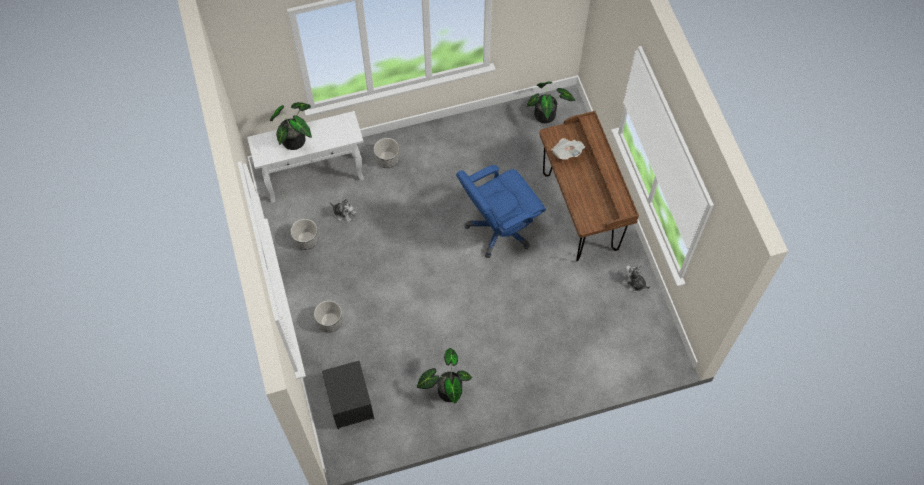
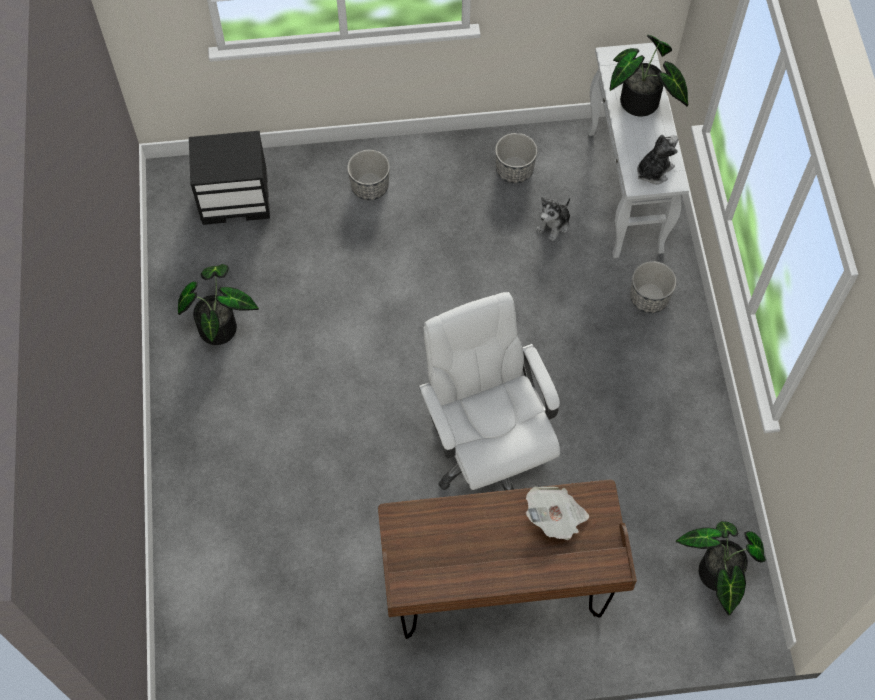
camera: 100 degrees right, 0 degrees up
(499, 229) = (486, 449): blue office chair -> white office chair
(634, 283) = (336, 654): plush toy -> plush toy (653, 170)

